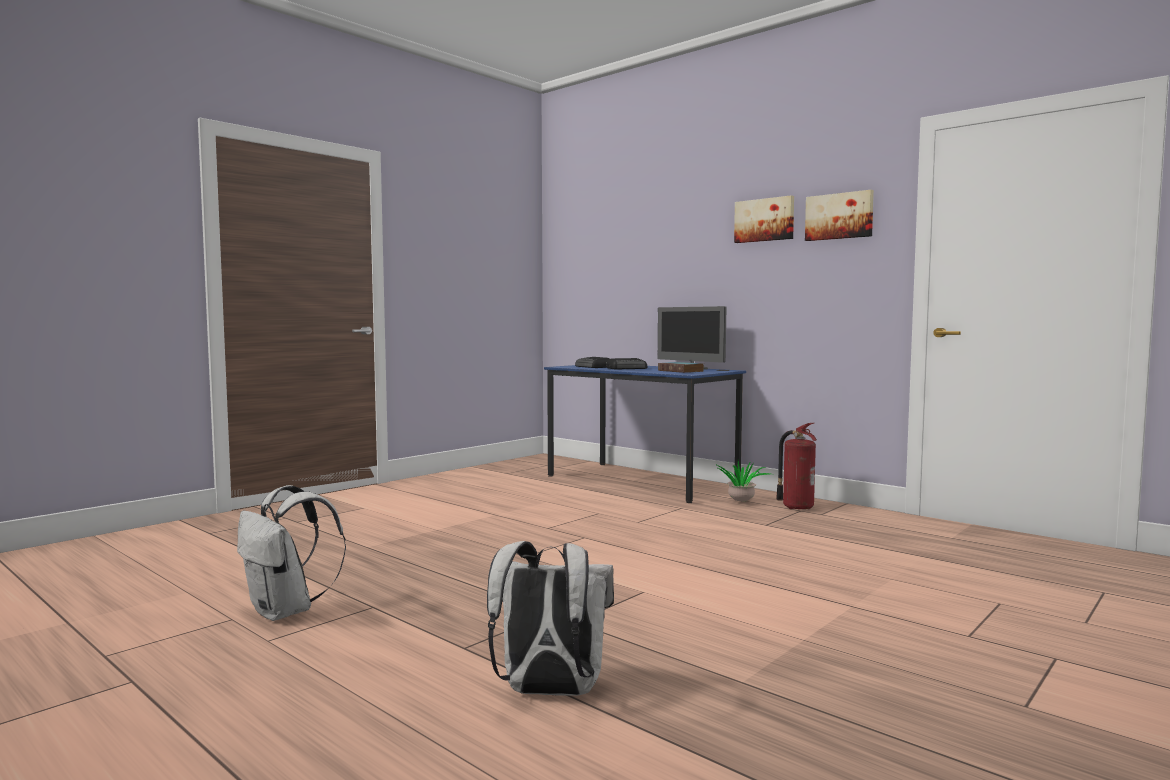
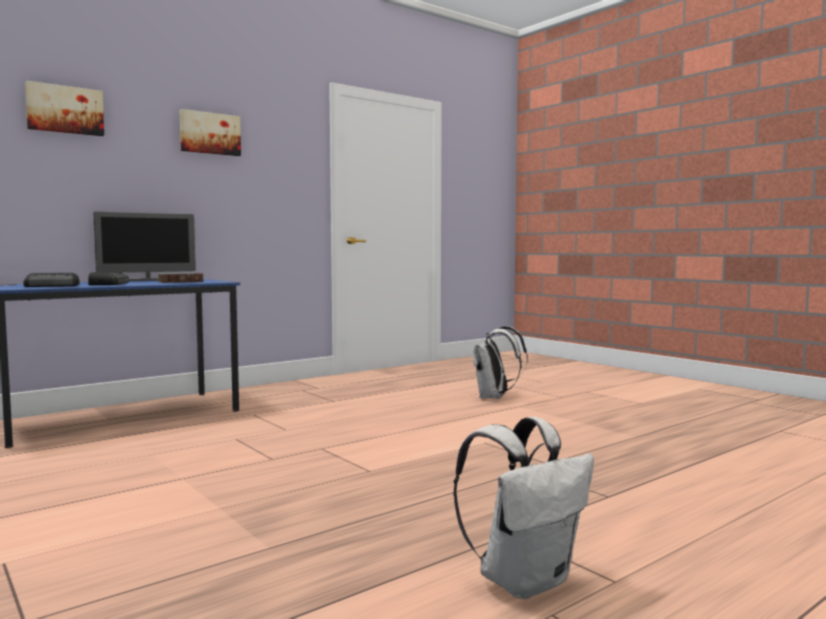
camera: 80 degrees left, 0 degrees up
(549, 692) = (674, 475): white backpack -> white backpack (495, 397)
(741, 502) = (258, 399): potted plant -> none
(796, 507) = (291, 390): fire extinguisher -> none
(839, 216) = (277, 144): picture -> picture (65, 110)

